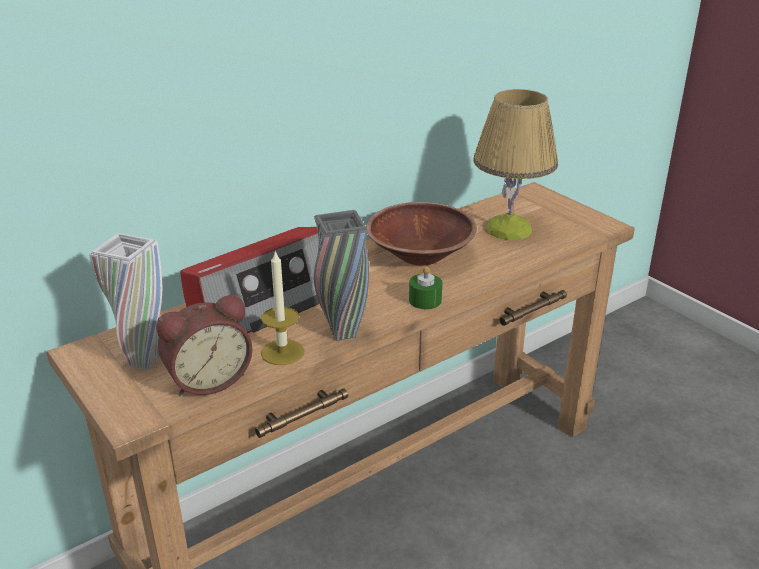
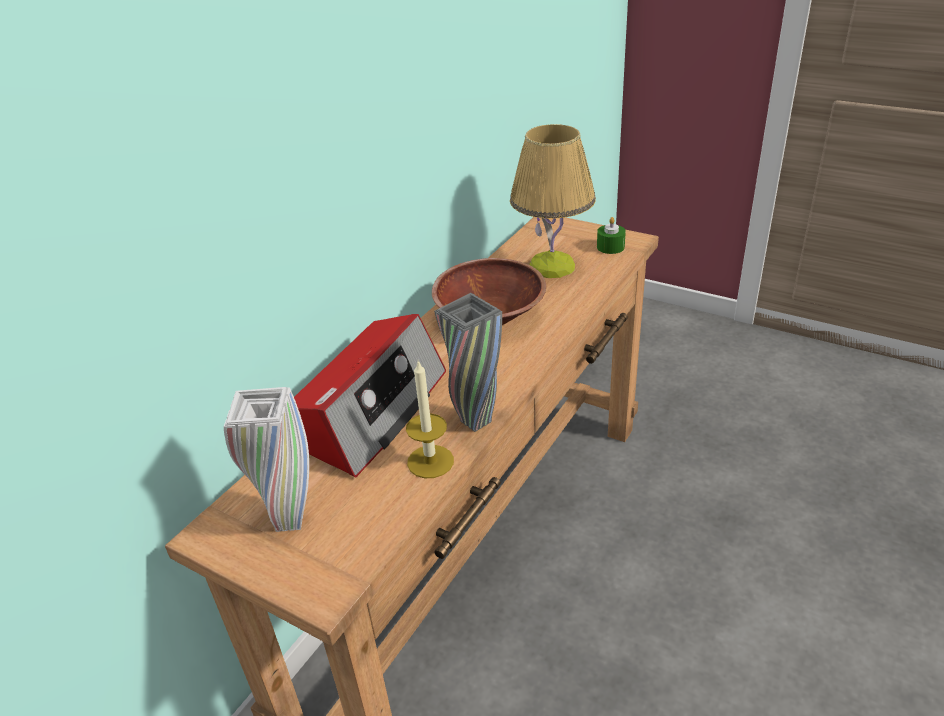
camera: 20 degrees left, 5 degrees up
(208, 379) = (375, 518): alarm clock -> none
(425, 300) = (528, 362): green candle -> green candle (610, 247)

